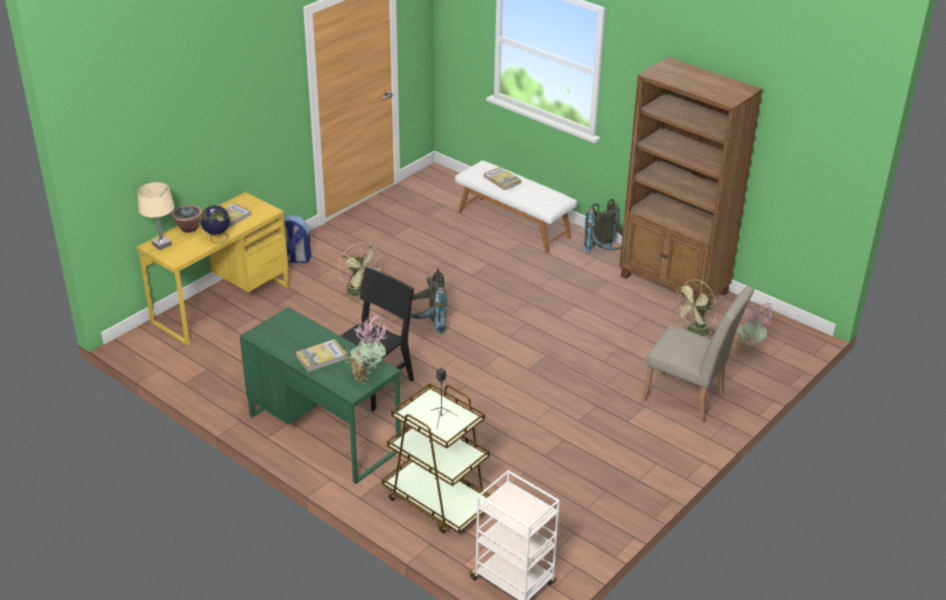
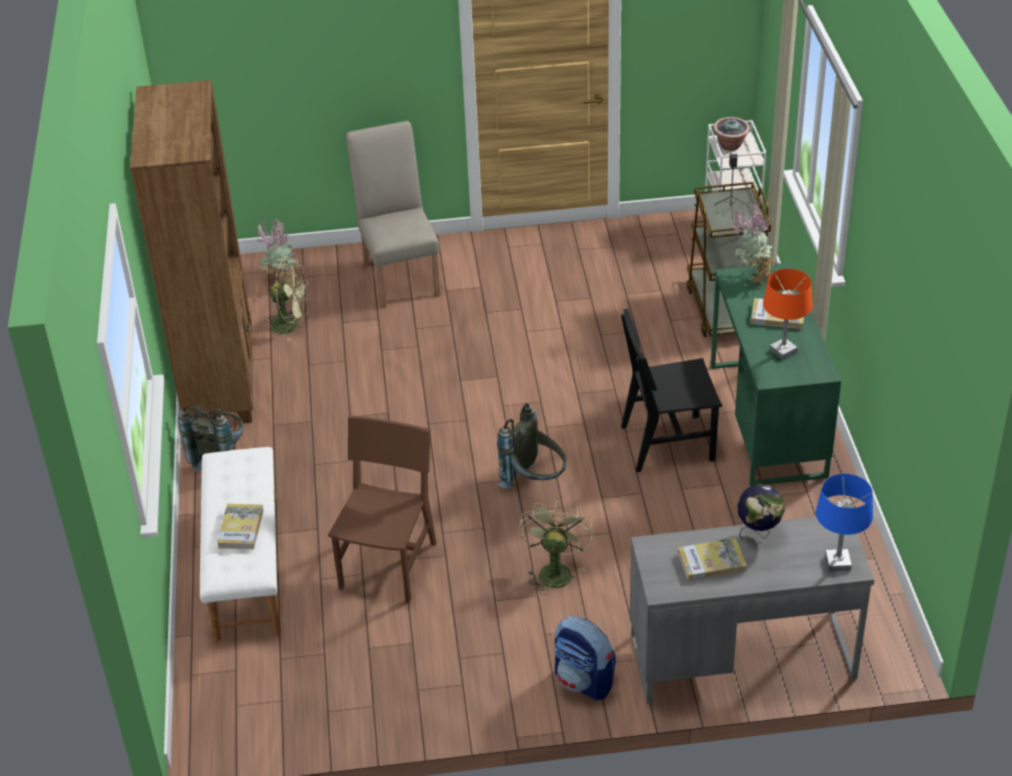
camera: 135 degrees left, 5 degrees up
(162, 244) = (837, 562): beige table lamp -> blue table lamp
(188, 228) = (781, 574): potted plant -> potted plant (730, 145)
(221, 303) = (741, 656): yellow desk -> grey desk
(294, 336) = (783, 351): none -> orange table lamp
(448, 256) = (388, 565): none -> brown chair

